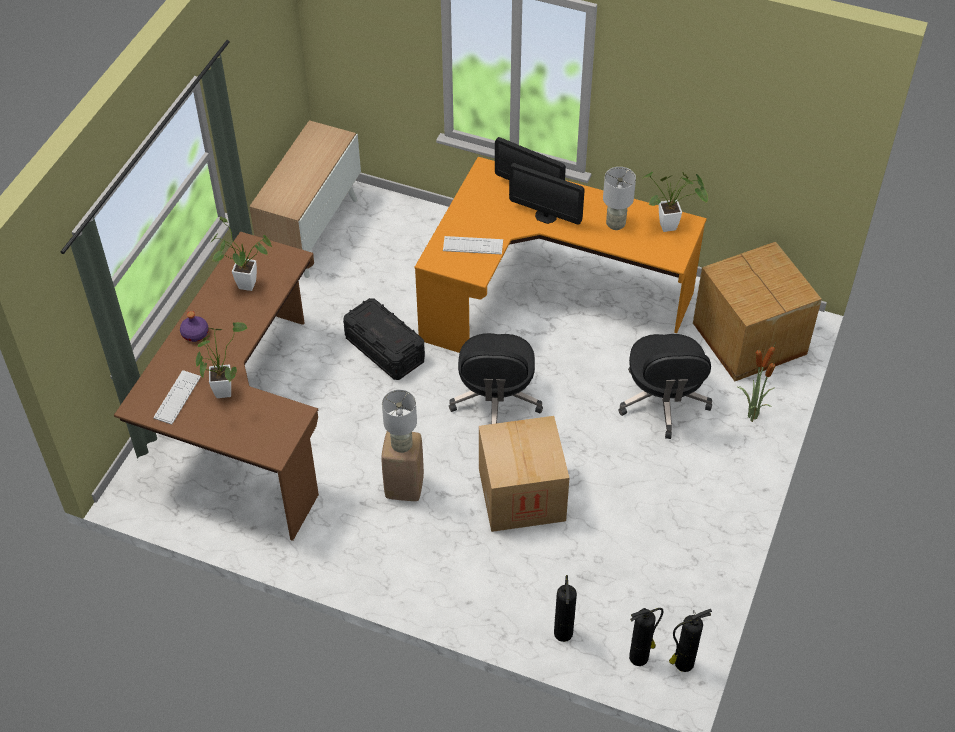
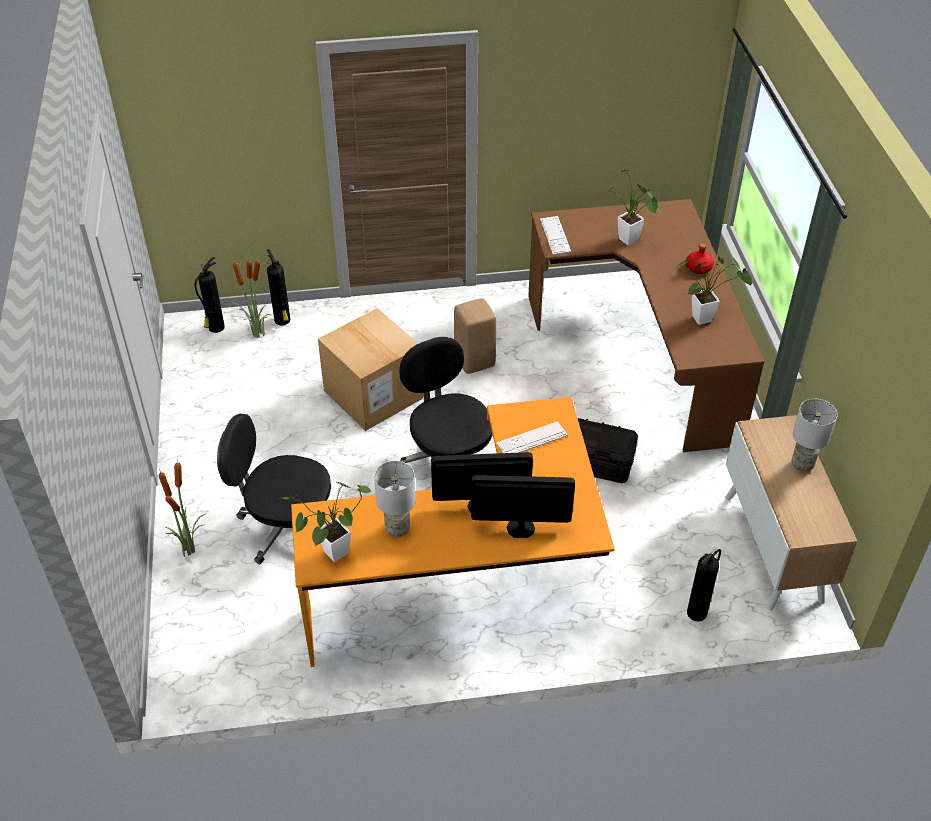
camera: 150 degrees right, 5 degrees down
(177, 397) = (658, 224): keyboard -> keyboard (555, 236)
(195, 333) = (698, 268): purple bottle -> red bottle
(402, 445) = (472, 308): grey table lamp -> grey table lamp (802, 465)
(599, 624) = (257, 335): none -> potted plant
(663, 401) = (287, 526): black office chair -> black office chair turned 45 degrees counterclockwise
(683, 663) = (180, 336): fire extinguisher -> fire extinguisher (697, 612)
(748, 340) = (222, 635): cardboard box -> none

